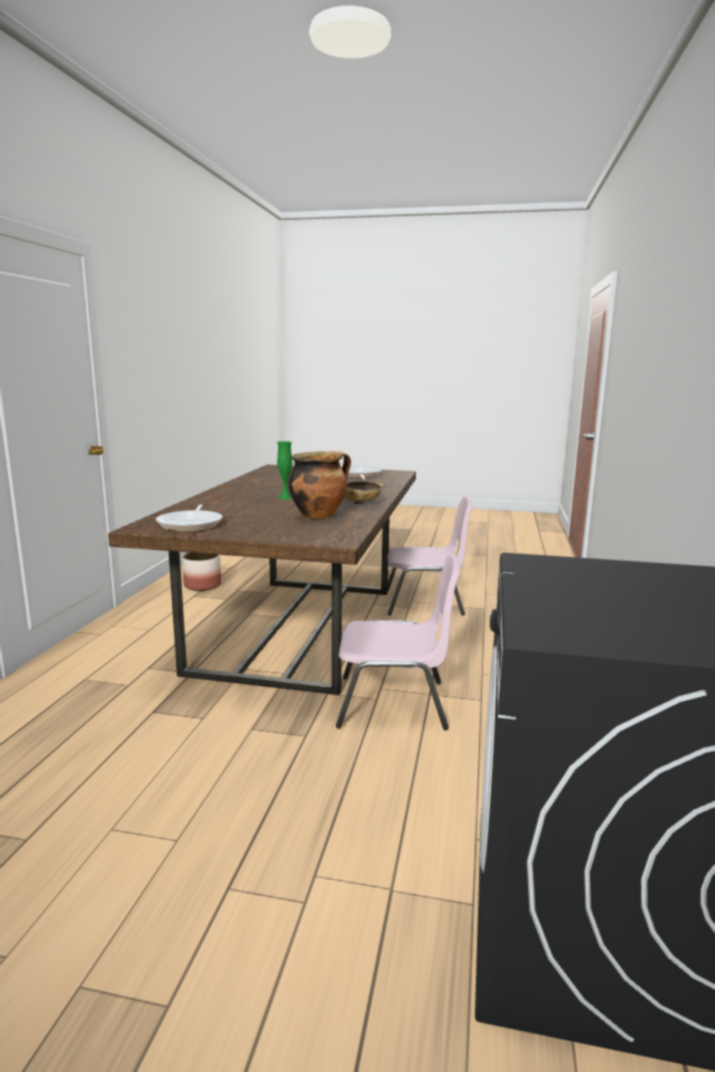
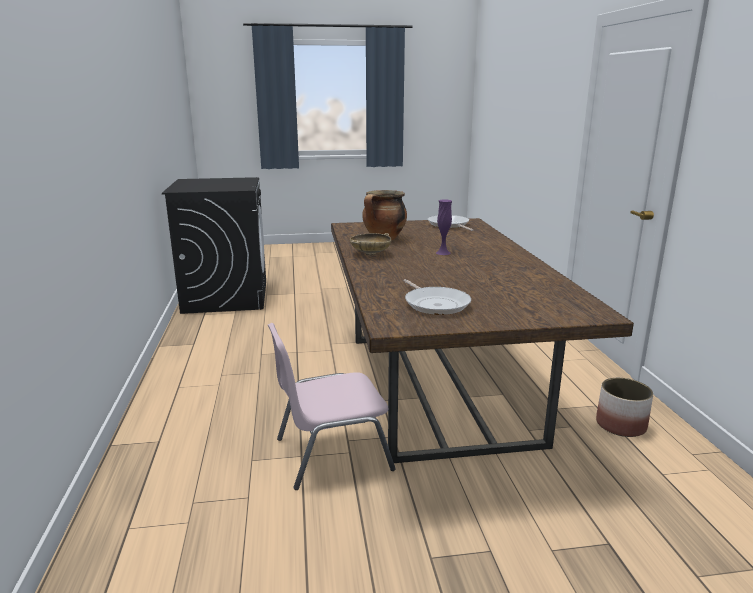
camera: 160 degrees right, 5 degrees up
(285, 497) = (443, 253): green vase -> purple vase
(394, 703) = (318, 343): pink chair -> none

